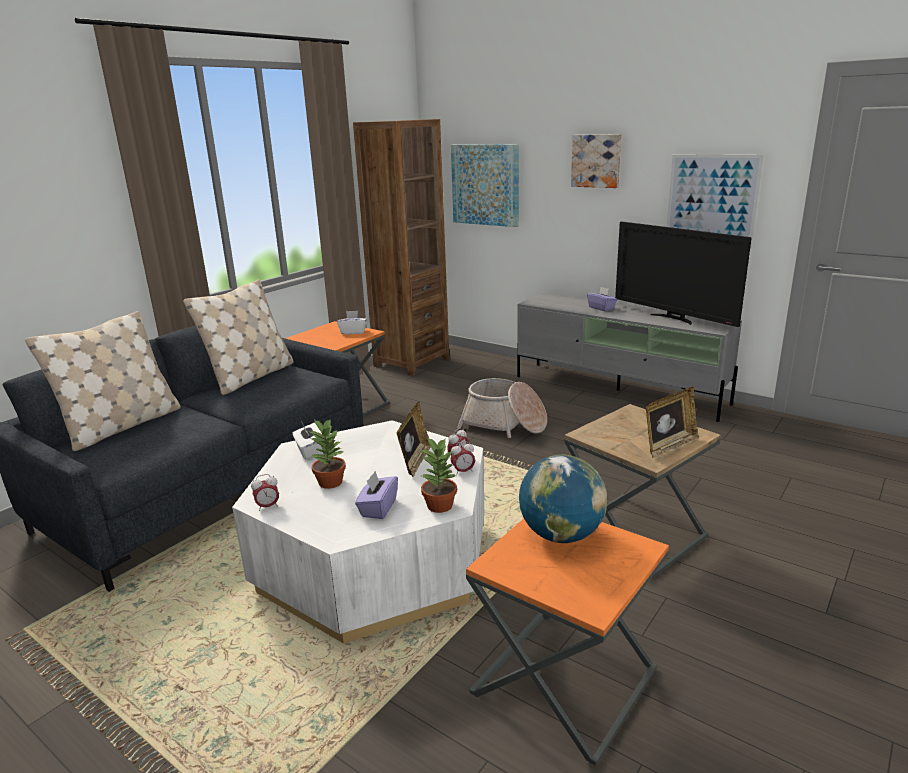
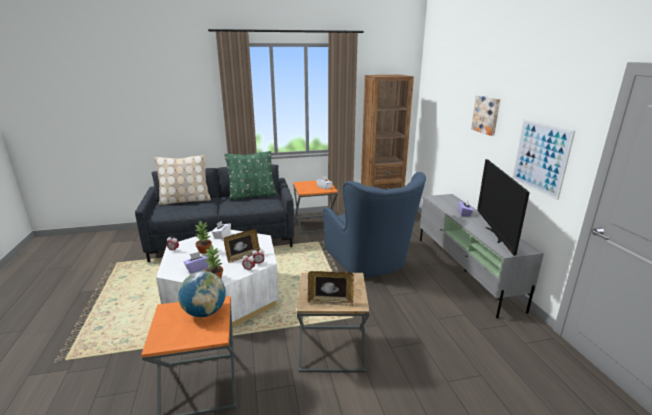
camera: 40 degrees right, 0 degrees up
(250, 377) = (252, 195): beige pillow -> green pillow
(485, 184) = (439, 118): picture -> none
(504, 424) = (370, 262): basket -> blue armchair

